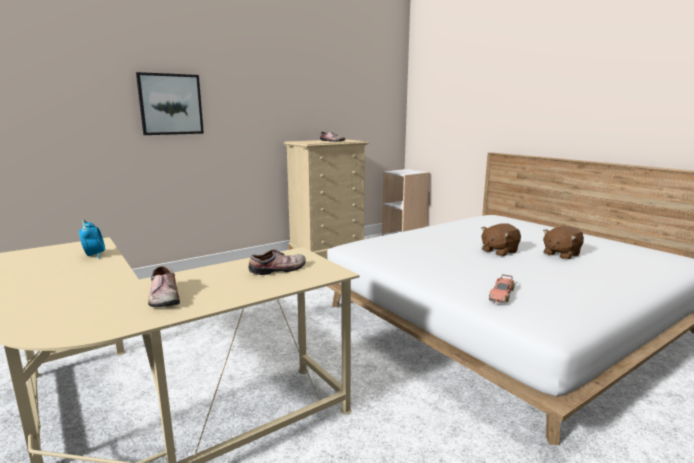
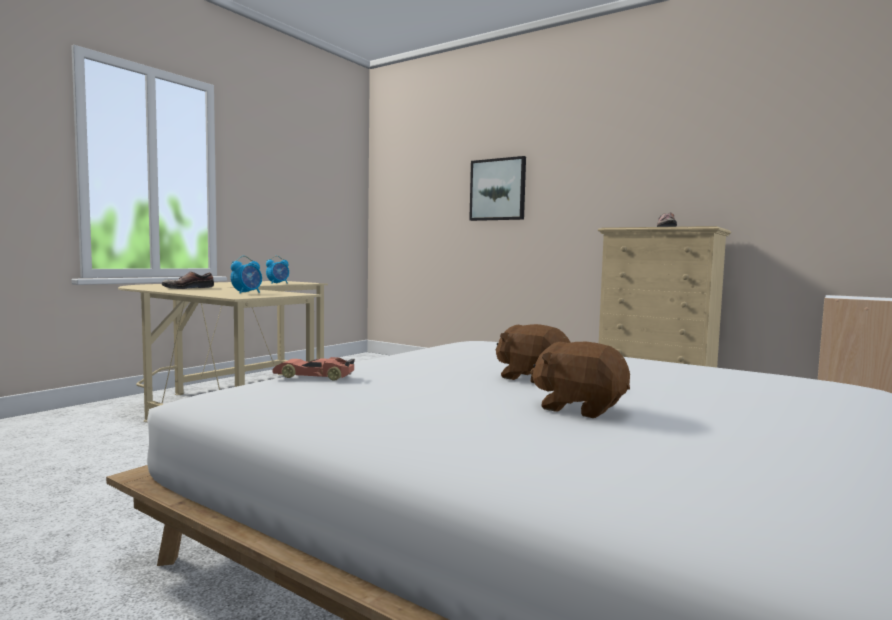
camera: 70 degrees right, 10 degrees down
(279, 270) = (247, 293): shoe -> alarm clock

